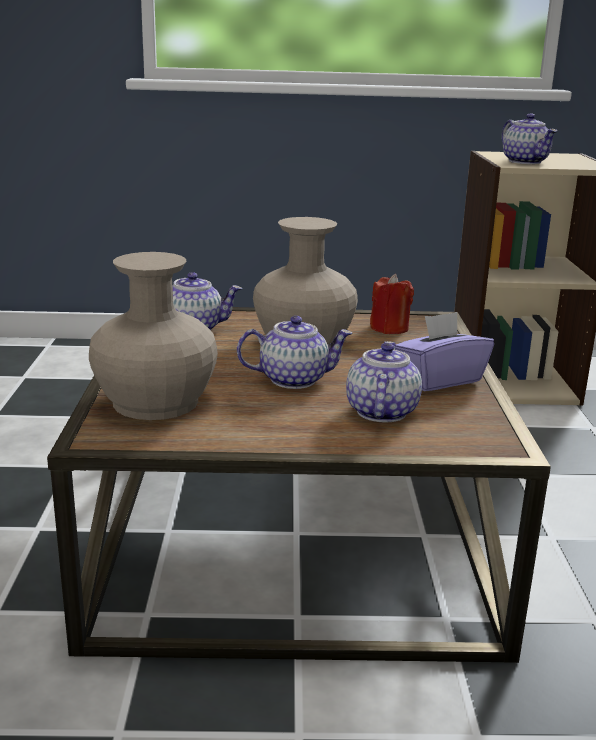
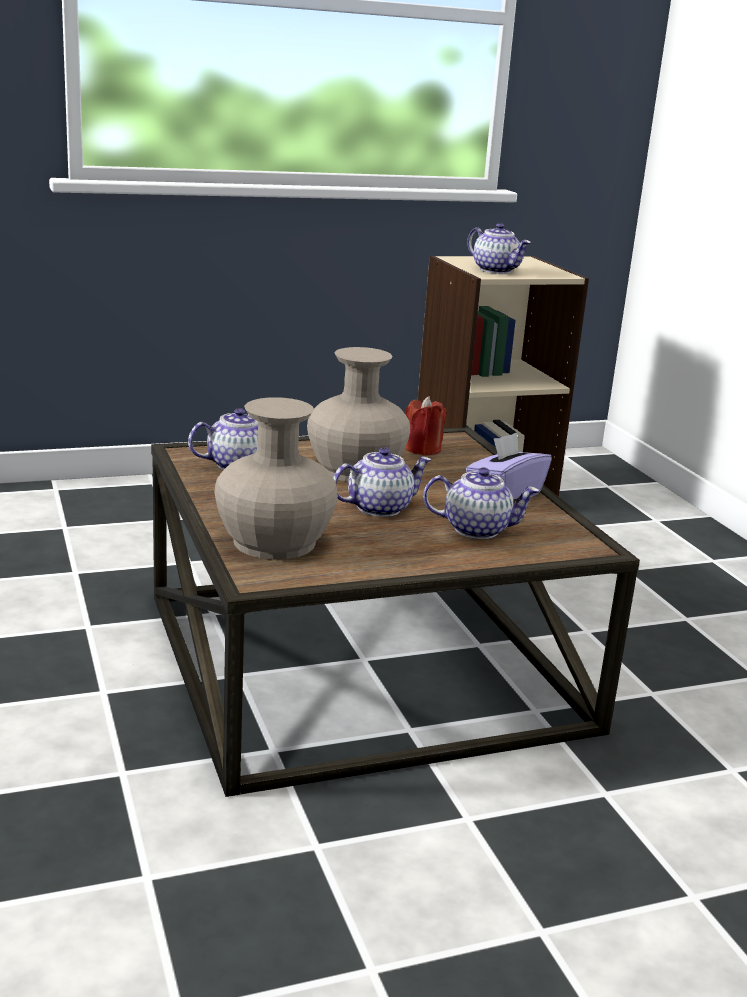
camera: 20 degrees left, 0 degrees up
(380, 411) = (477, 529): teapot -> teapot turned 105 degrees clockwise

